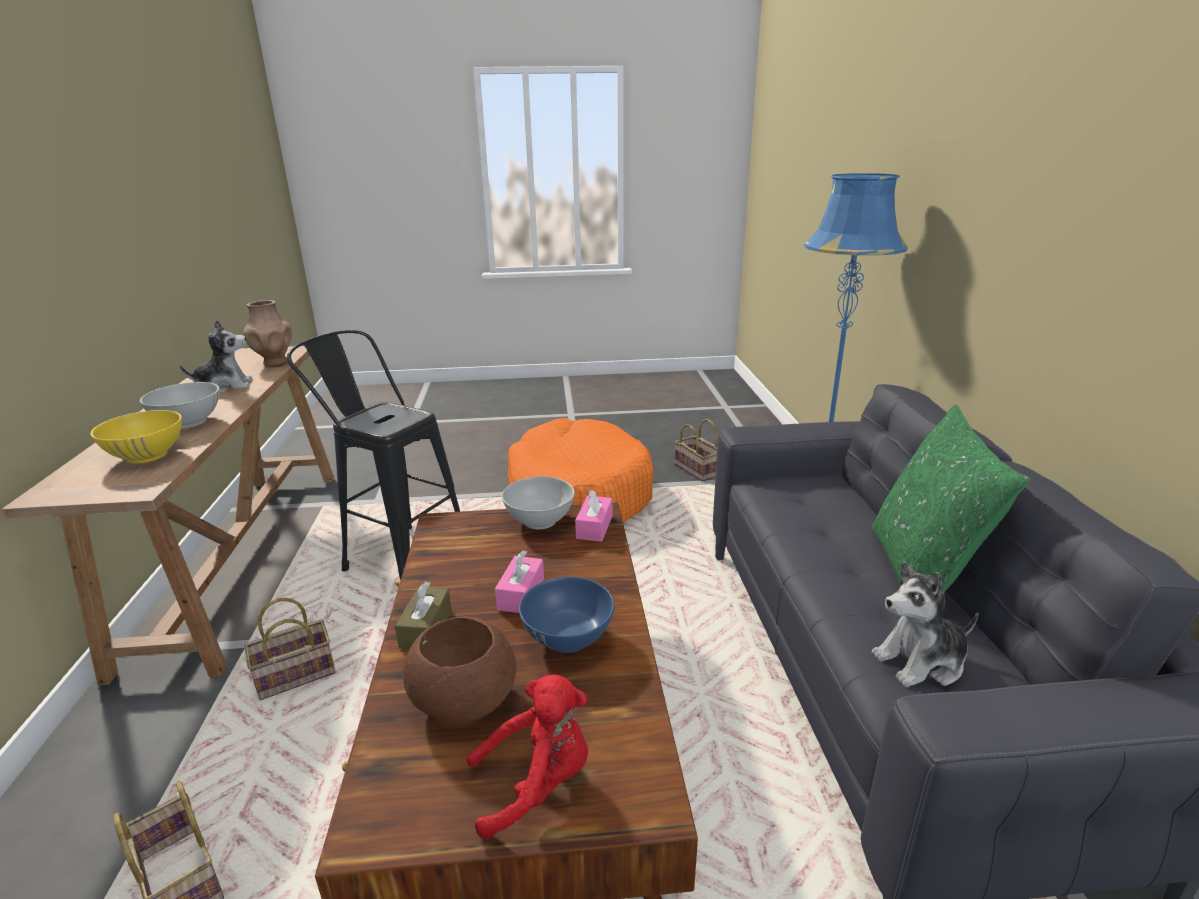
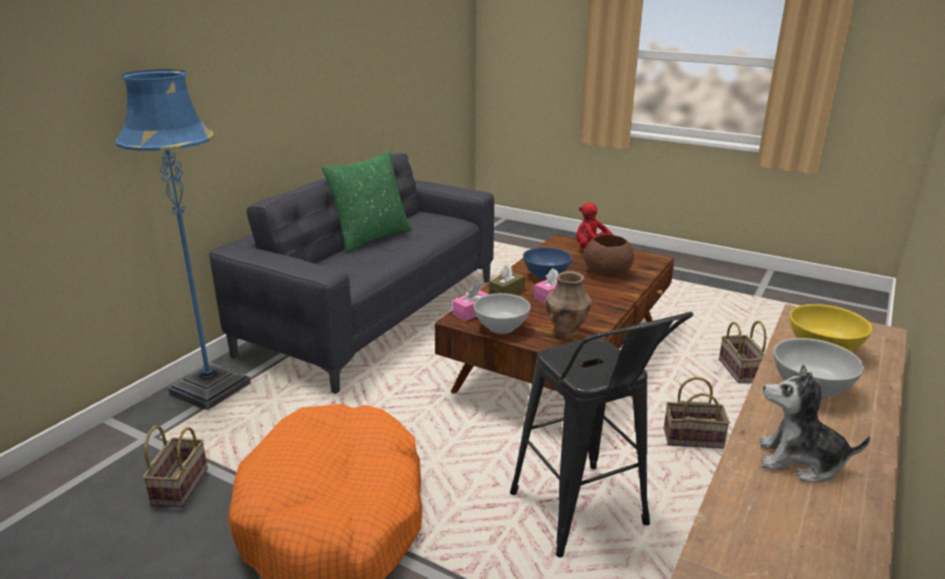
camera: 145 degrees left, 0 degrees up
(275, 363) = (736, 520): brown vase -> brown vase (565, 334)
(426, 628) = (612, 298): brown tissue box -> brown tissue box (507, 292)
(921, 662) = (433, 225): plush toy -> none

